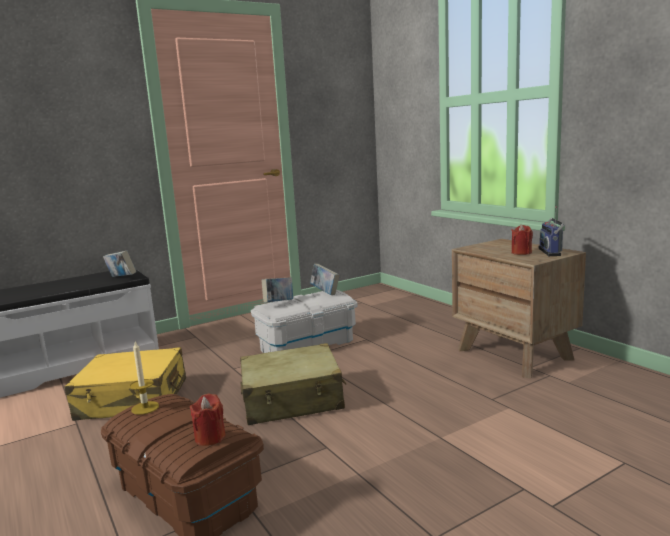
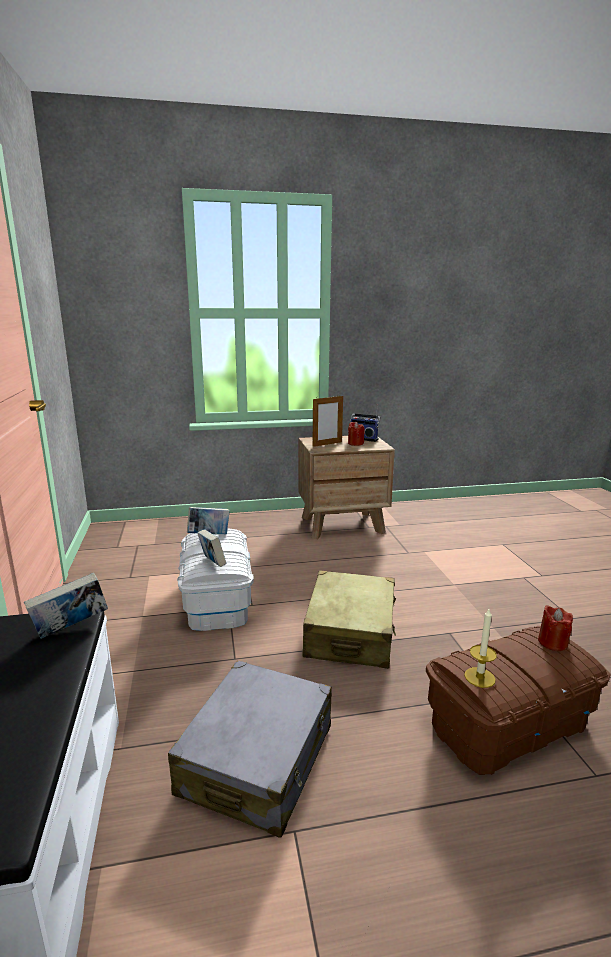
camera: 70 degrees left, 5 degrees up
(133, 400) = (257, 760): yellow suitcase -> grey suitcase
(496, 247) = (327, 444): none -> picture frame

